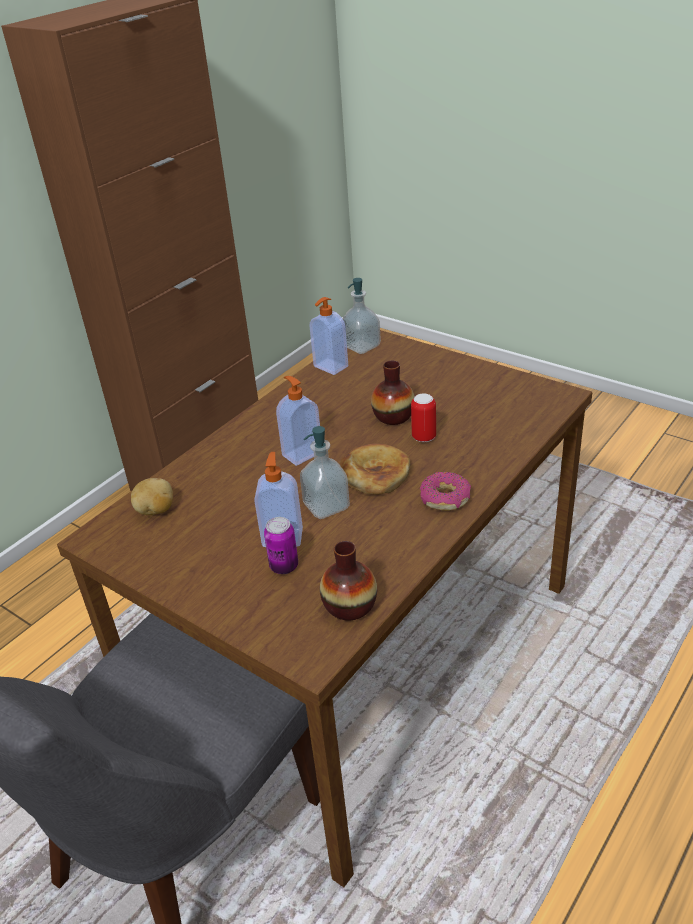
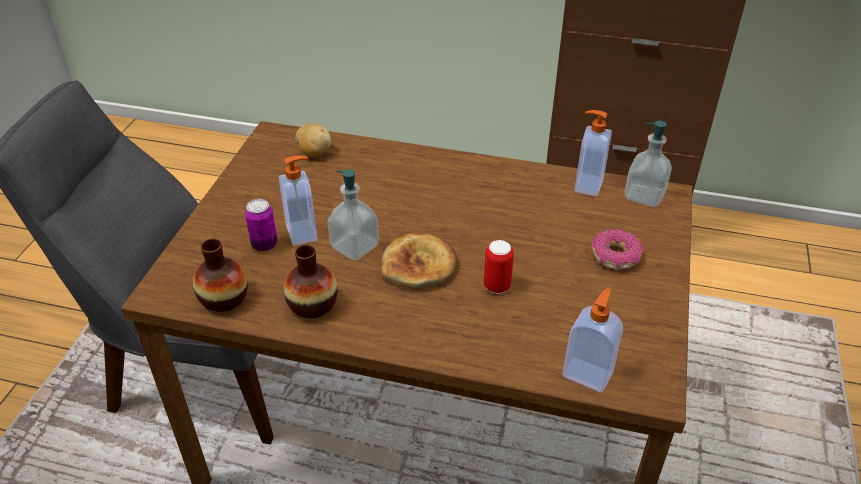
camera: 65 degrees right, 5 degrees up
(301, 453) = (427, 208): soap dispenser -> soap dispenser (588, 373)
(393, 416) = (523, 254): vase -> vase (312, 305)
(445, 498) = (397, 327): donut -> donut (615, 256)

